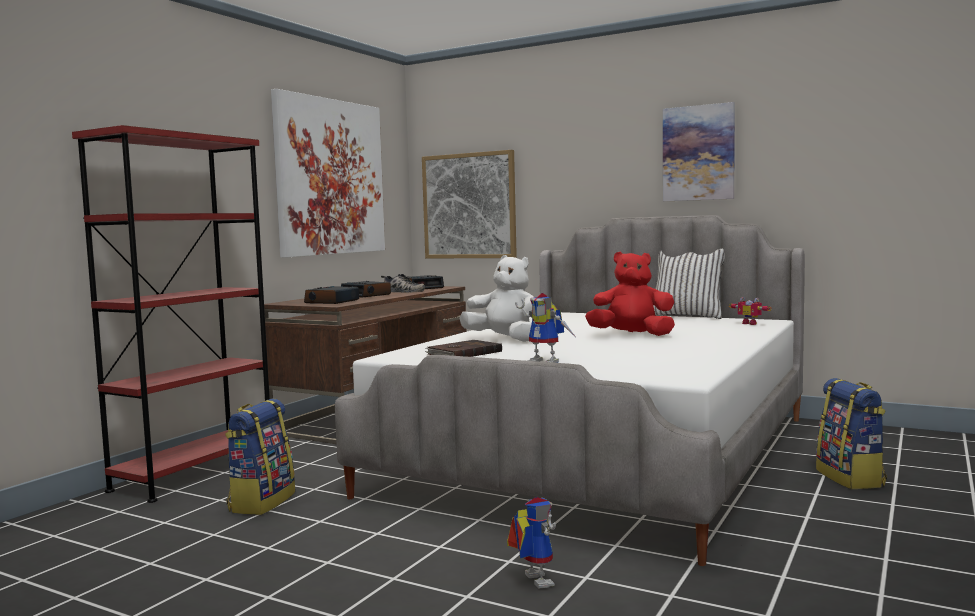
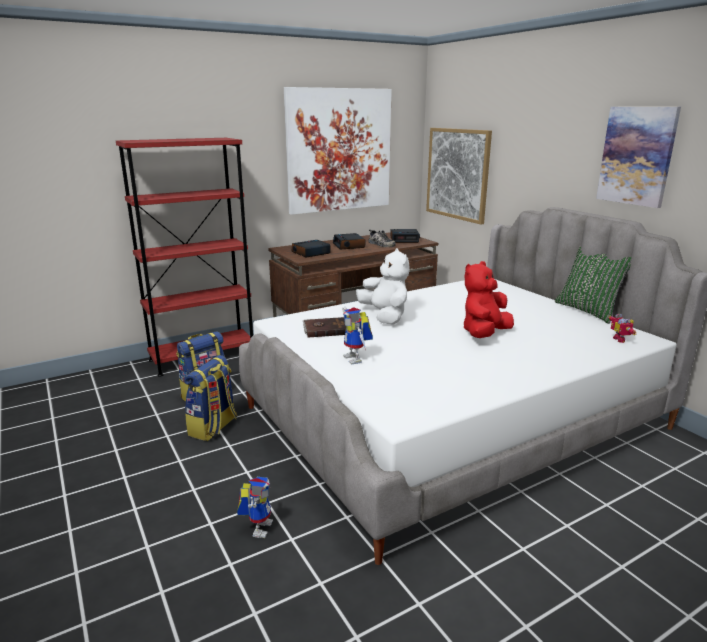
camera: 30 degrees right, 15 degrees up
(631, 335) = (484, 334): red plush toy -> red plush toy turned 90 degrees counterclockwise
(687, 316) = (588, 311): white pillow -> green pillow
(851, 478) = (625, 519): backpack -> backpack (213, 428)

